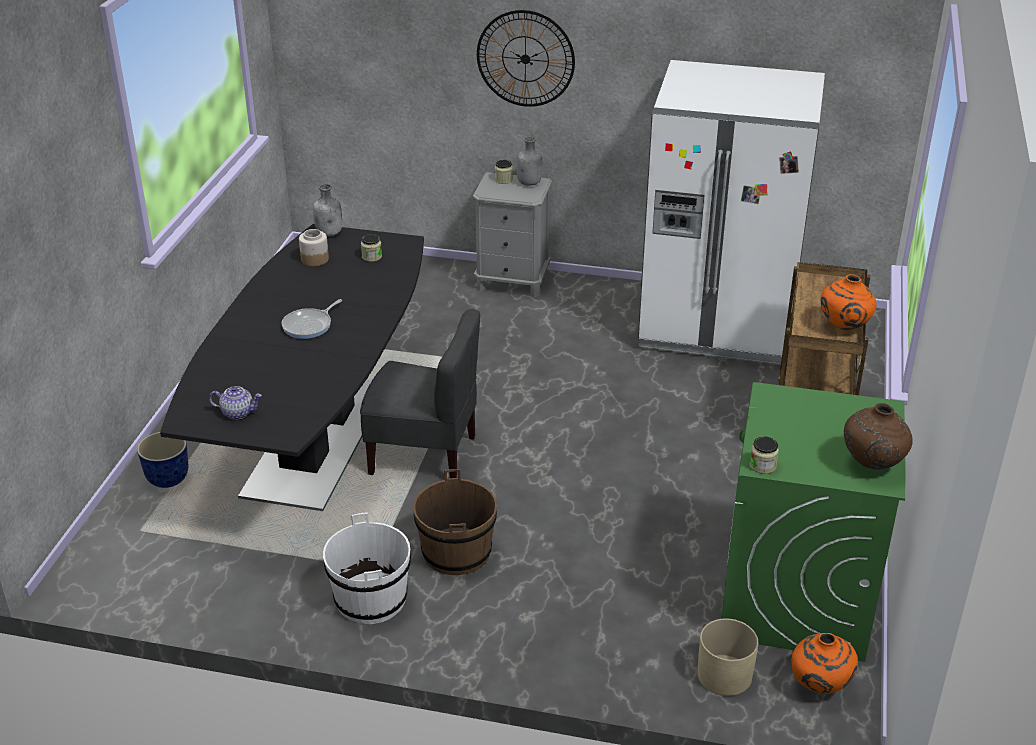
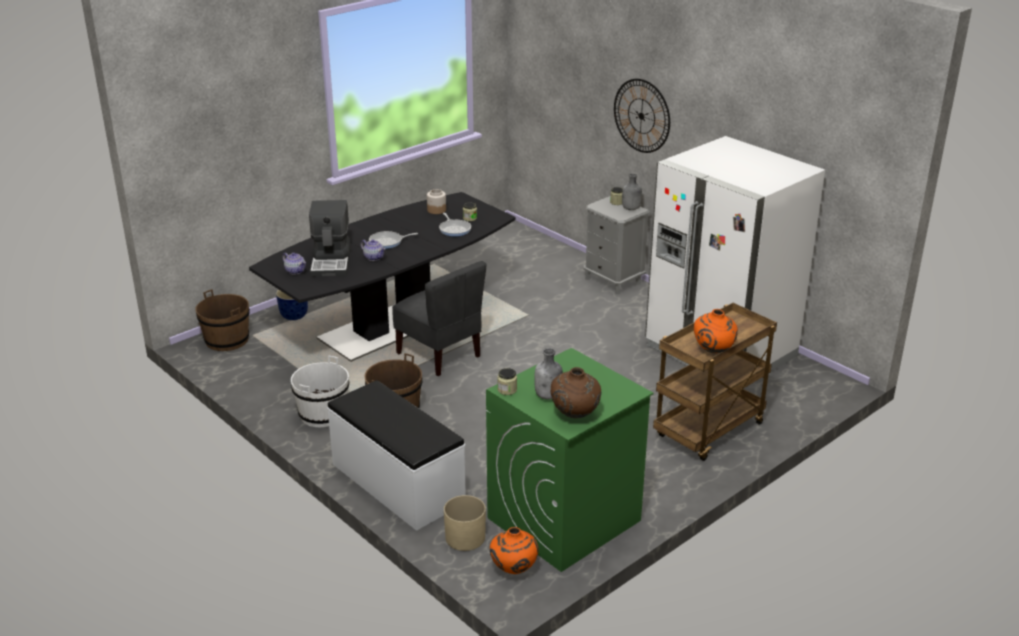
camera: 35 degrees right, 5 degrees down
(110, 554) = (227, 340): none -> brown bucket
(271, 380) = (332, 262): none -> coffee machine
(319, 354) = (373, 257): none -> teapot
(329, 233) = (463, 199): grey bottle -> grey bottle (548, 396)
(372, 278) = (454, 229): none -> frying pan
(570, 647) = (396, 483): none -> white bench

